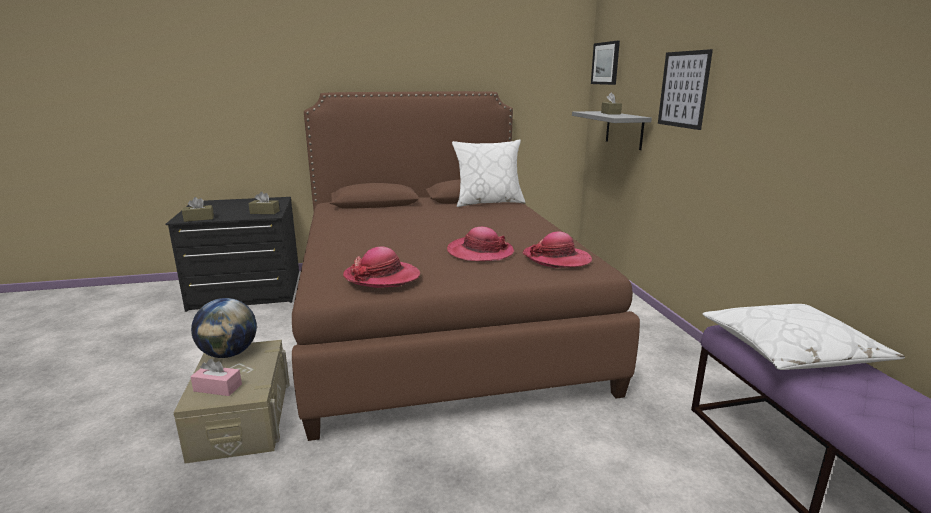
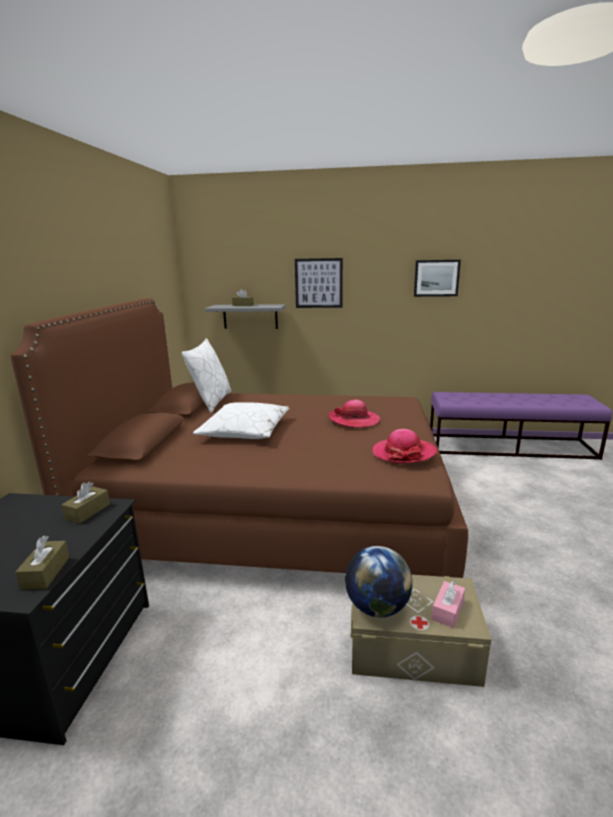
camera: 70 degrees left, 0 degrees up
(557, 259) = (380, 404): hat -> none
(606, 63) = (207, 266): picture -> picture (436, 278)
(790, 350) = (469, 399): white pillow -> white pillow (245, 430)

